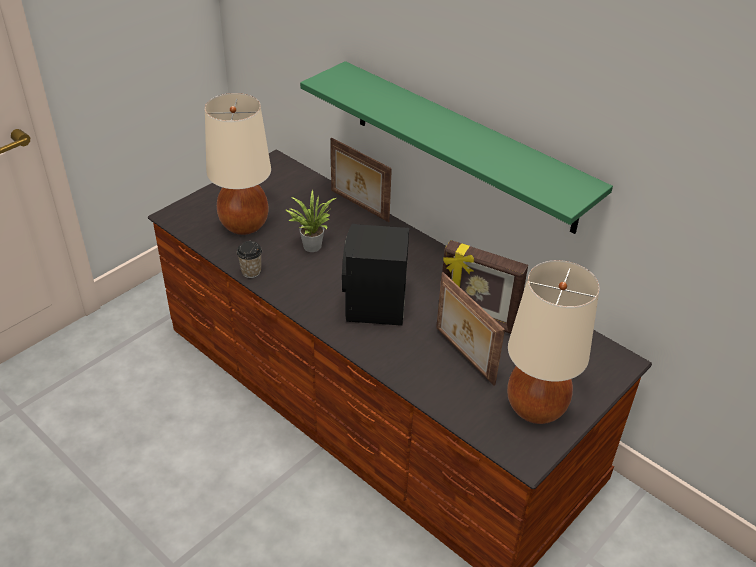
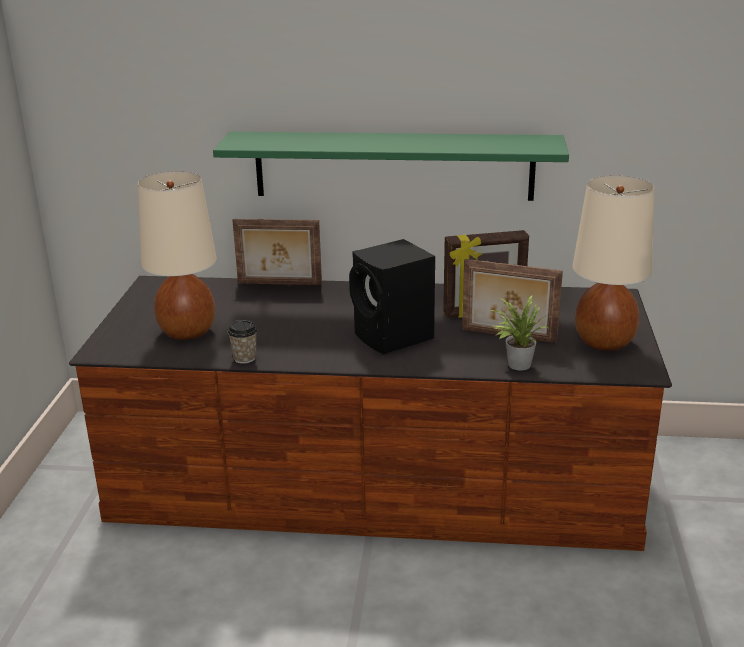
camera: 35 degrees left, 15 degrees down
(311, 245) = (274, 322): potted plant -> potted plant (516, 364)

